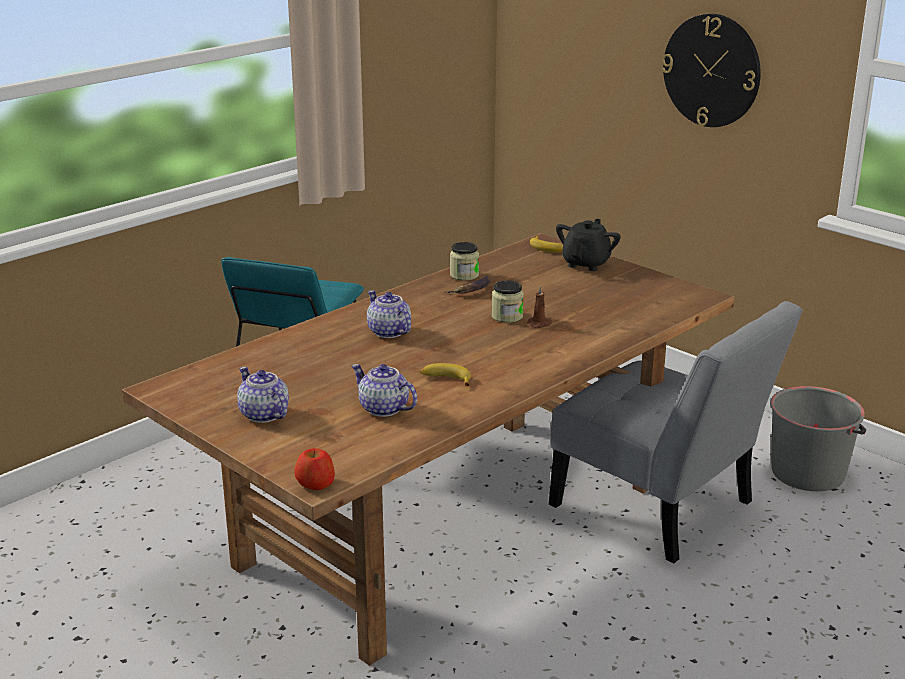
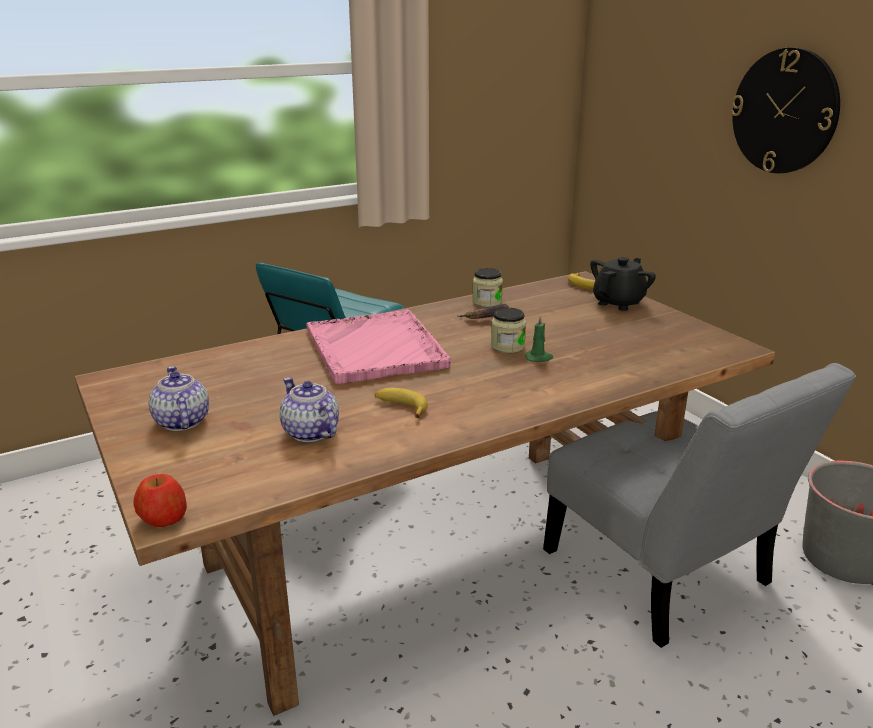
camera: 15 degrees right, 0 degrees up
(389, 332) = (375, 349): teapot -> pink tray
(540, 324) = (539, 358): brown candle -> green candle

